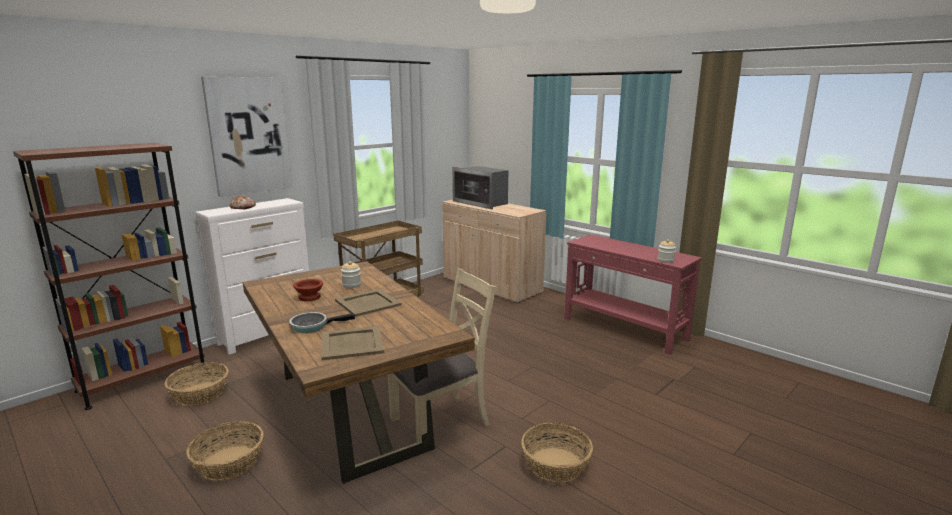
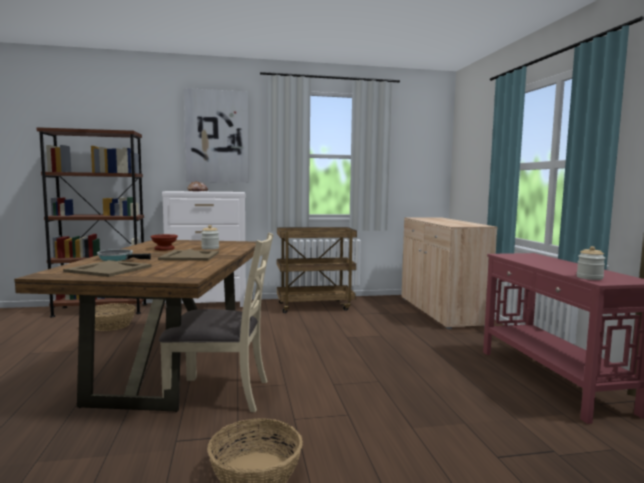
camera: 35 degrees right, 10 degrees down
(228, 463) = (50, 367): basket -> none
(482, 203) = (439, 219): microwave -> none

